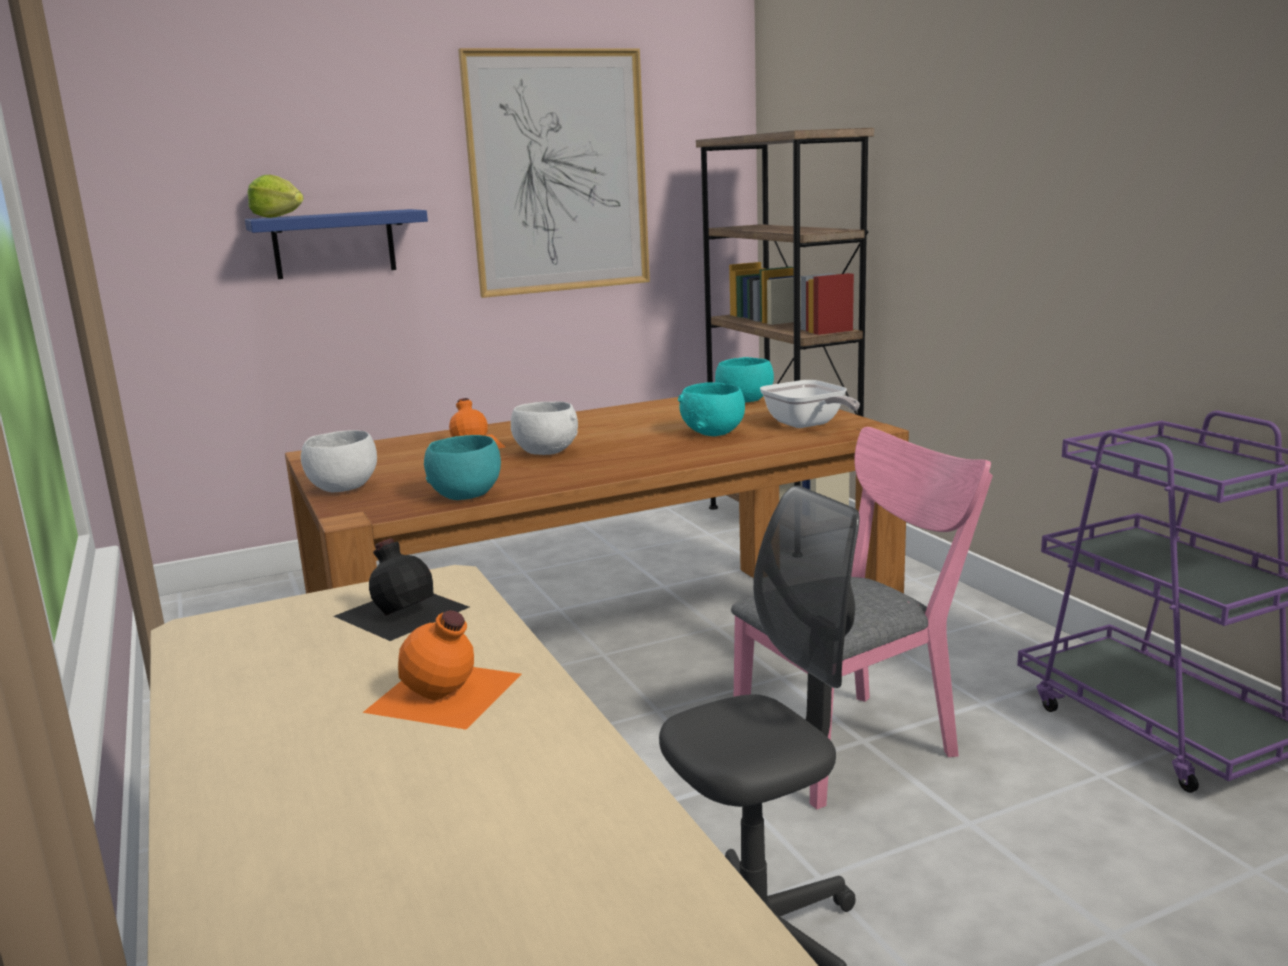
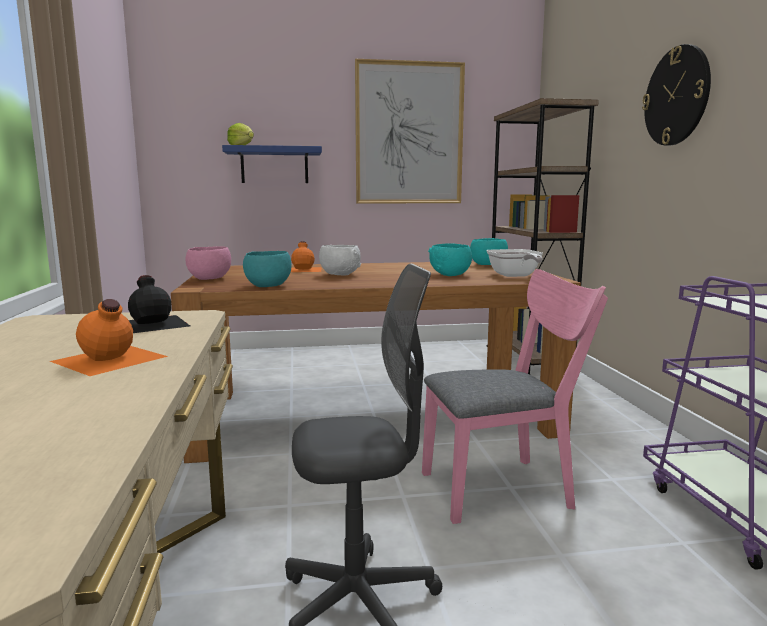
camera: 15 degrees right, 5 degrees down
(344, 488) = (209, 279): white bowl -> pink bowl
(1004, 143) = (676, 96): none -> wall clock

